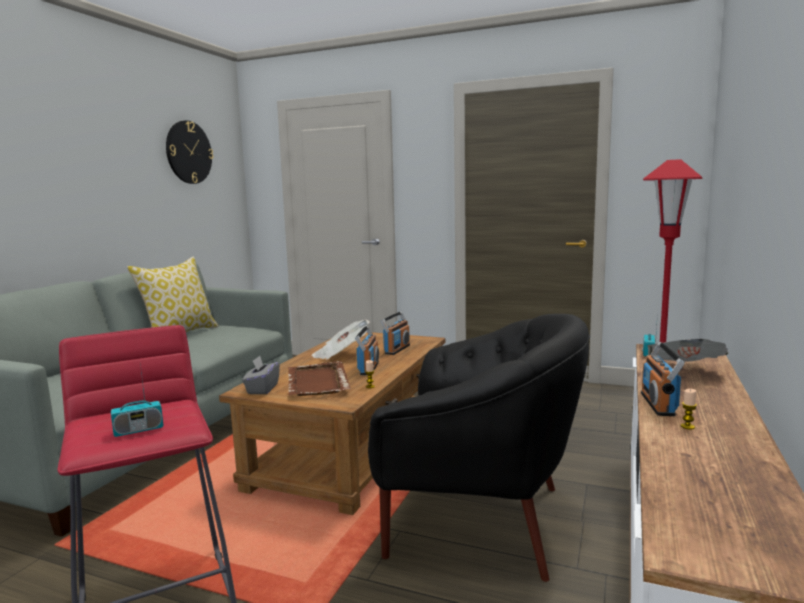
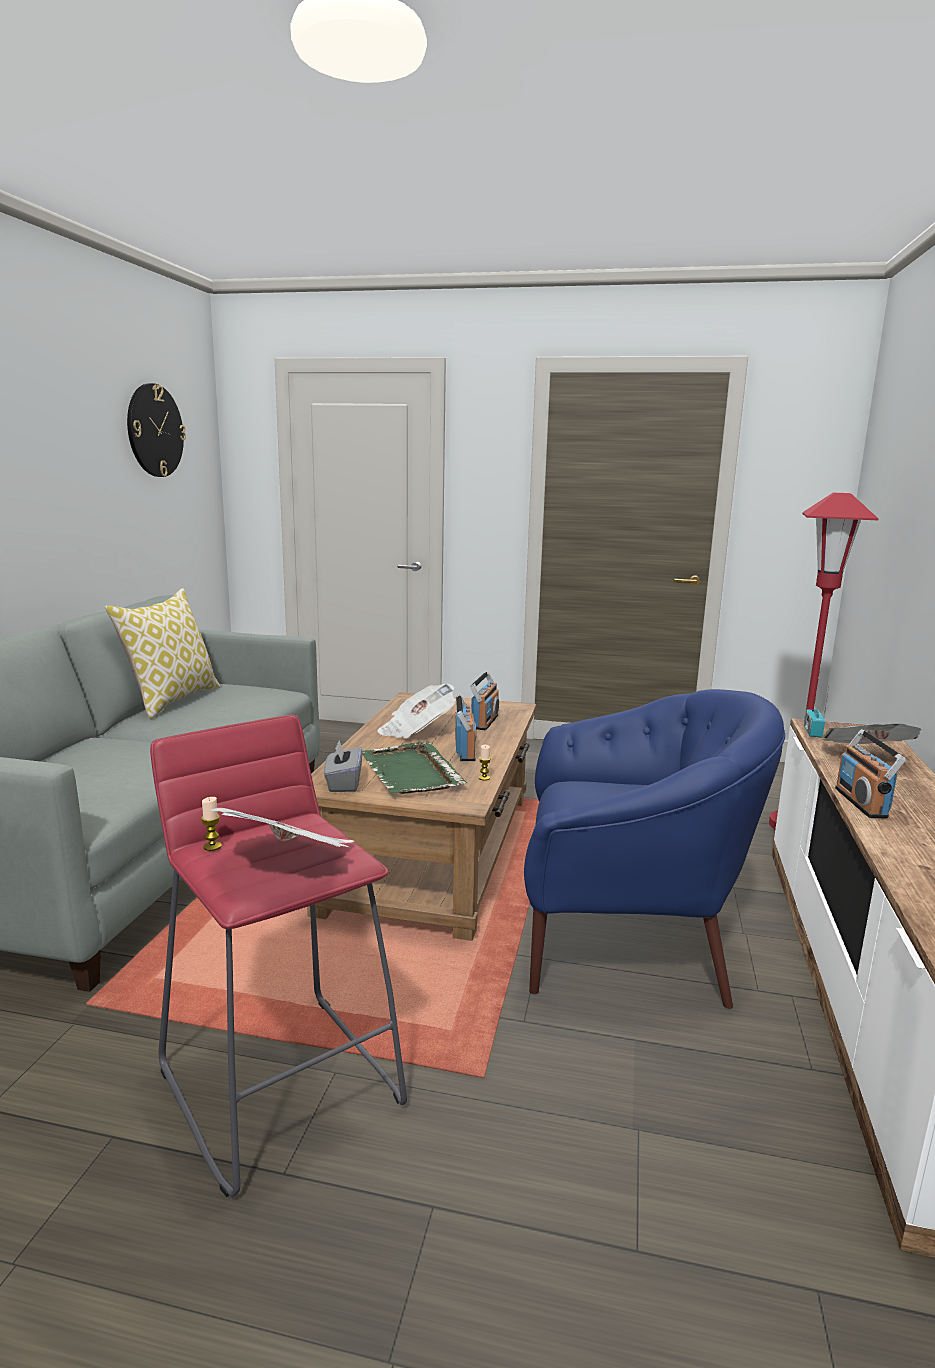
camera: 10 degrees left, 5 degrees up
(138, 430) = (290, 862): radio -> newspaper
(317, 382) = (411, 772): brown tray -> green tray
(479, 518) = (625, 937): black armchair -> blue armchair
(687, 426) = (908, 831): candle -> candle (212, 846)

